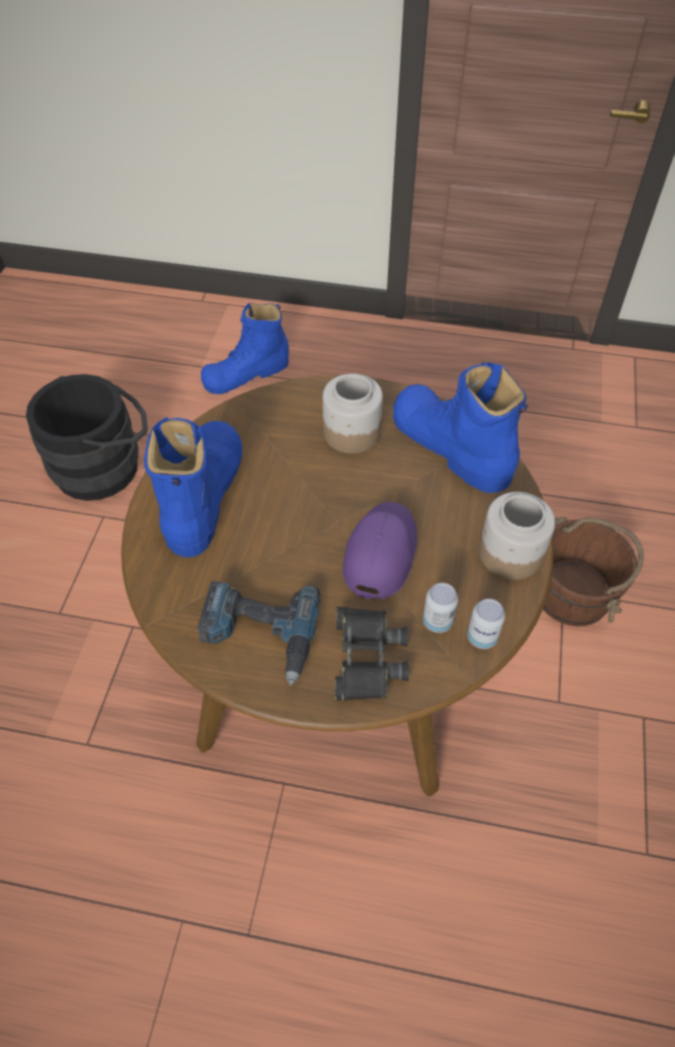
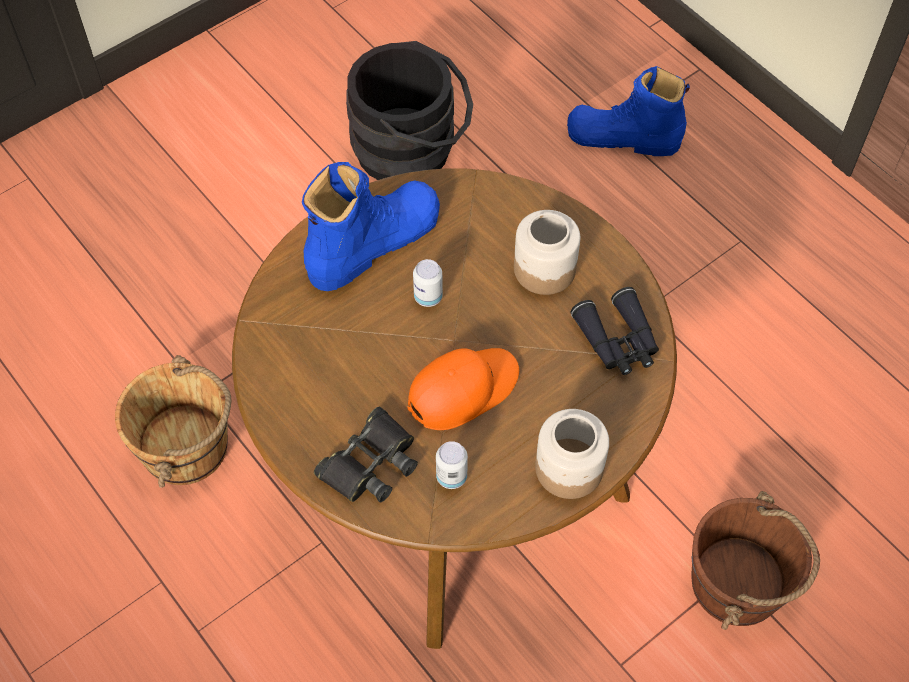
camera: 40 degrees right, 5 degrees up
(110, 795) = (187, 447): none -> brown bucket
(259, 635) = (310, 386): power drill -> none
(380, 553) = (463, 390): purple cap -> orange cap
(451, 446) = (618, 341): blue boot -> black binoculars
(482, 637) = (473, 515): can -> can (428, 297)

